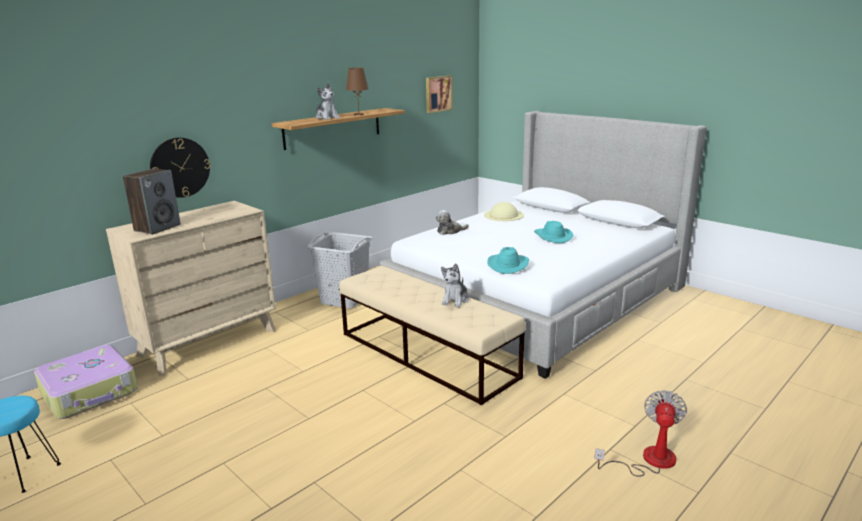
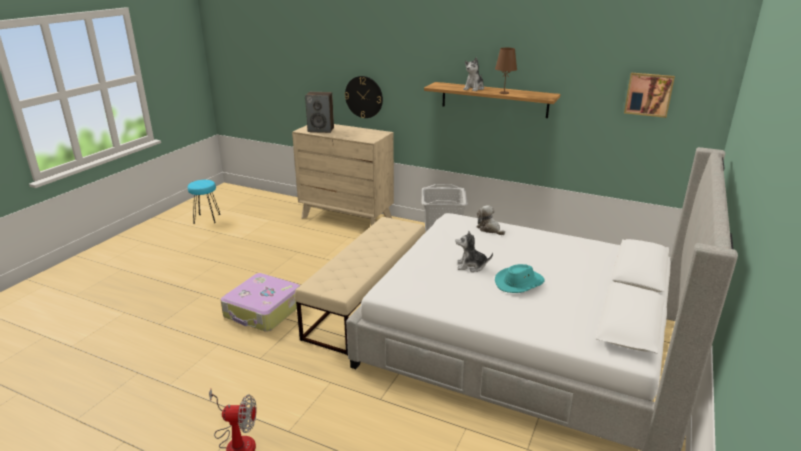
camera: 70 degrees right, 5 degrees up
(90, 392) = (279, 206): suitcase -> suitcase (263, 311)
(455, 300) = (363, 266): plush toy -> plush toy (471, 266)
(503, 215) = (571, 248): beige hat -> none
(508, 265) = (415, 268): turquoise hat -> none

